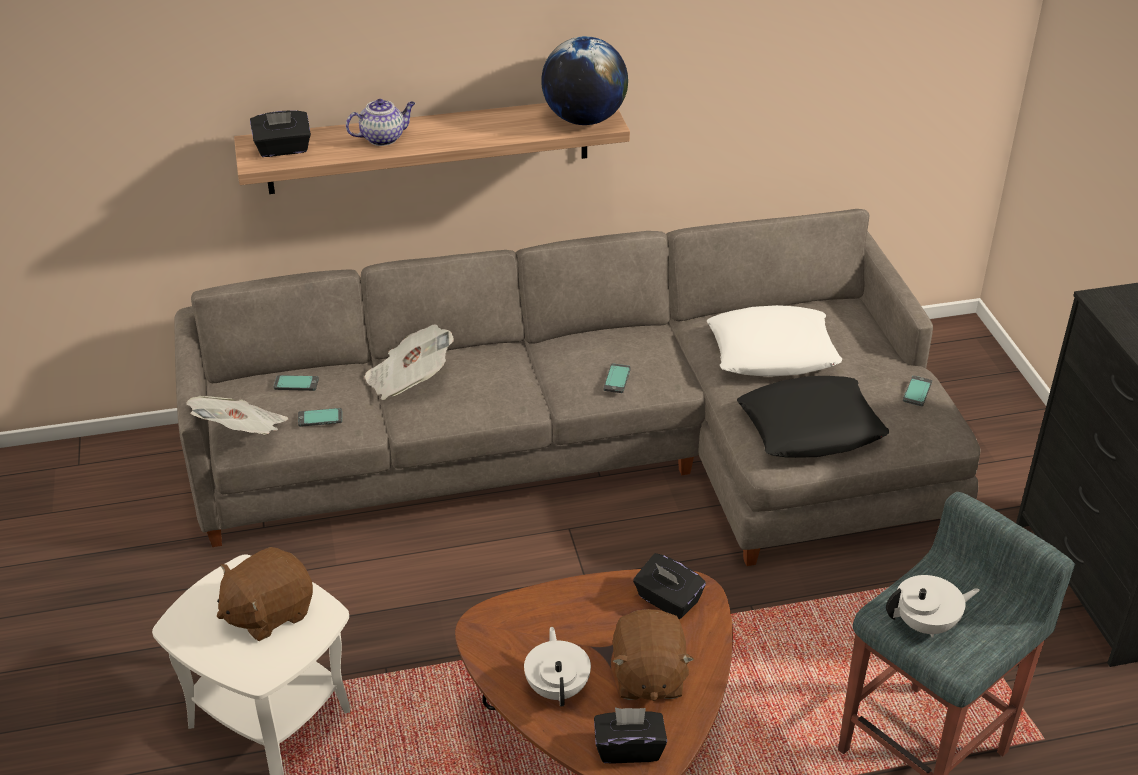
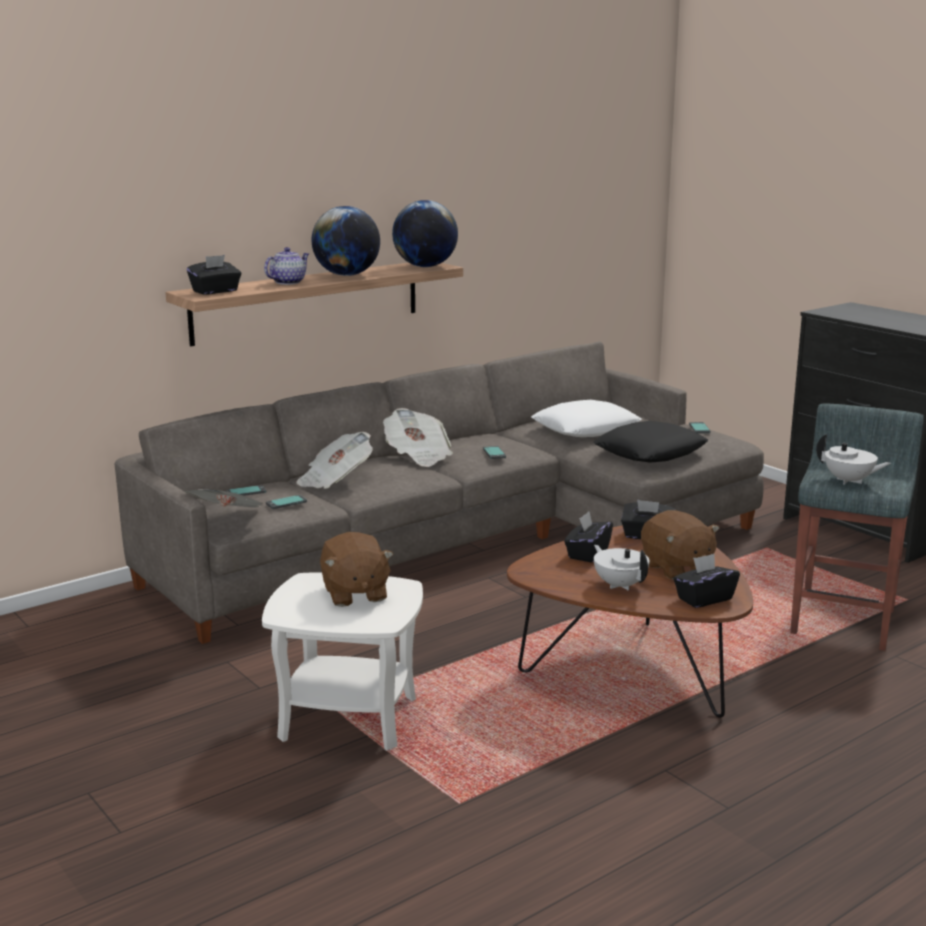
camera: 25 degrees left, 20 degrees down
(268, 613) = (354, 594): brown plush toy -> brown plush toy turned 45 degrees counterclockwise
(468, 129) = (347, 275): none -> globe
(531, 357) = (418, 456): none -> newspaper
(572, 613) = (587, 553): none -> black tissue box
(926, 624) = (849, 481): white teapot -> white teapot turned 75 degrees clockwise

